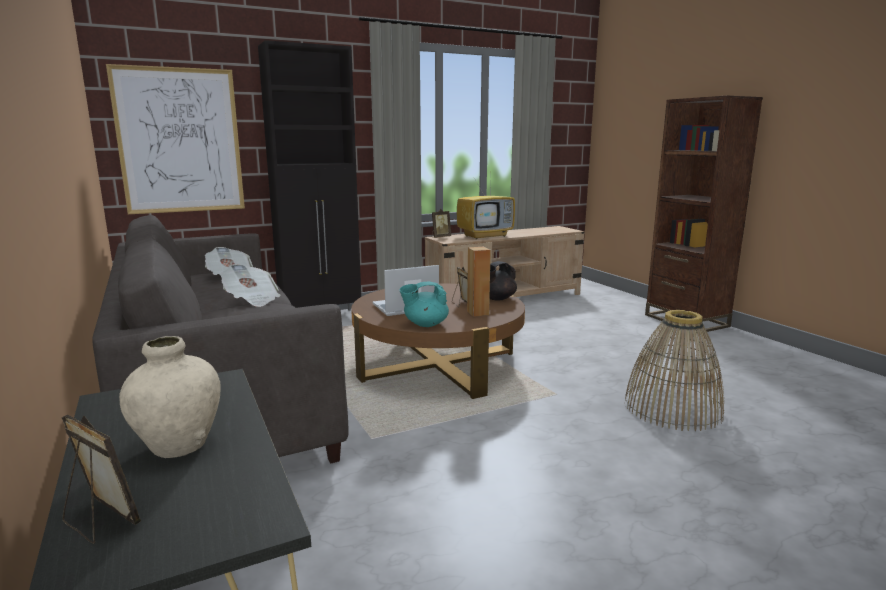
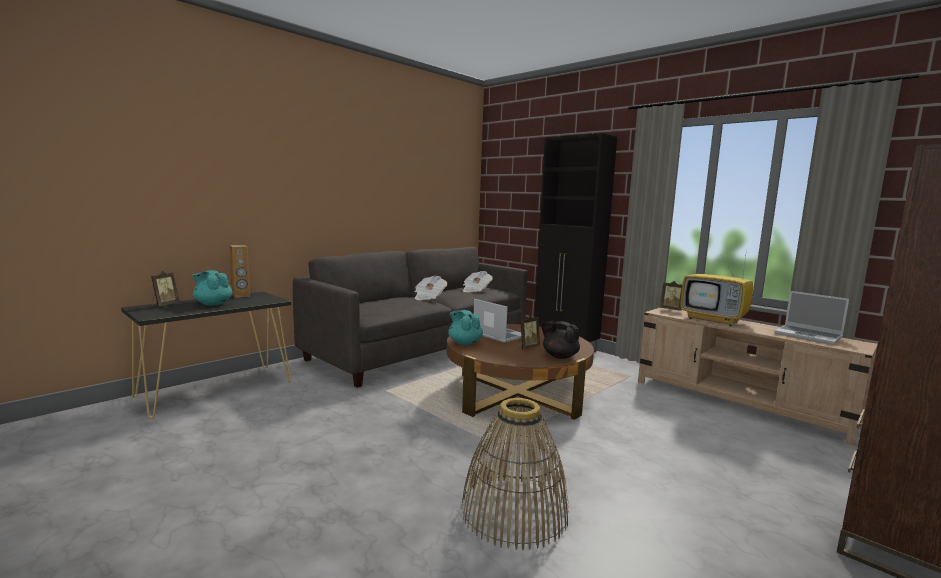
camera: 70 degrees right, 5 degrees down
(178, 446) = (213, 304): beige vase -> turquoise teapot
(180, 141) = (513, 205): picture -> none
(478, 313) = (509, 353): brown speaker -> brown speaker (241, 296)
(538, 230) = (809, 336): none -> laptop

